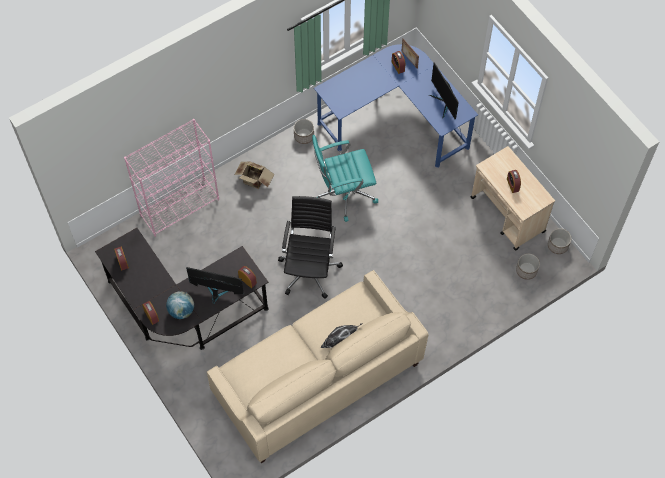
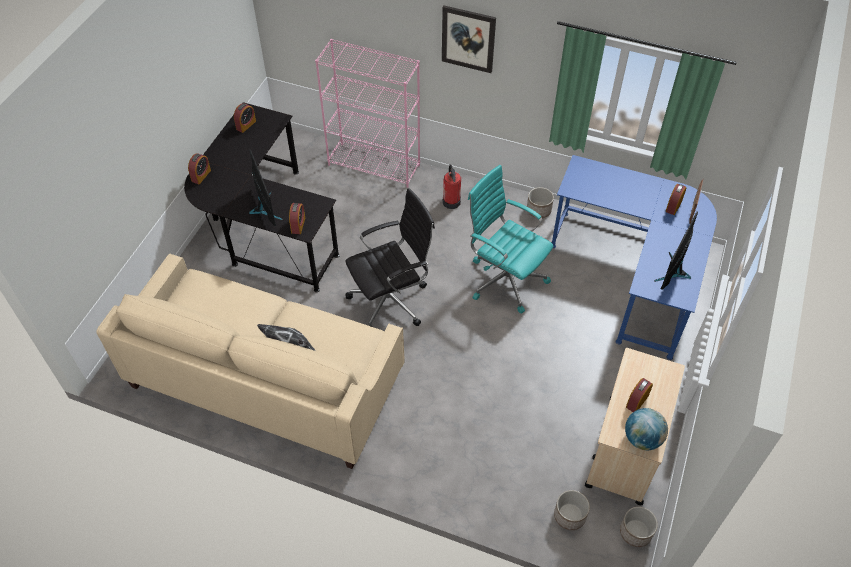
camera: 55 degrees right, 10 degrees down
(181, 310) = (223, 194): globe -> globe (642, 439)
(223, 80) = (468, 39): none -> picture
(254, 181) = (451, 201): cardboard box -> fire extinguisher

